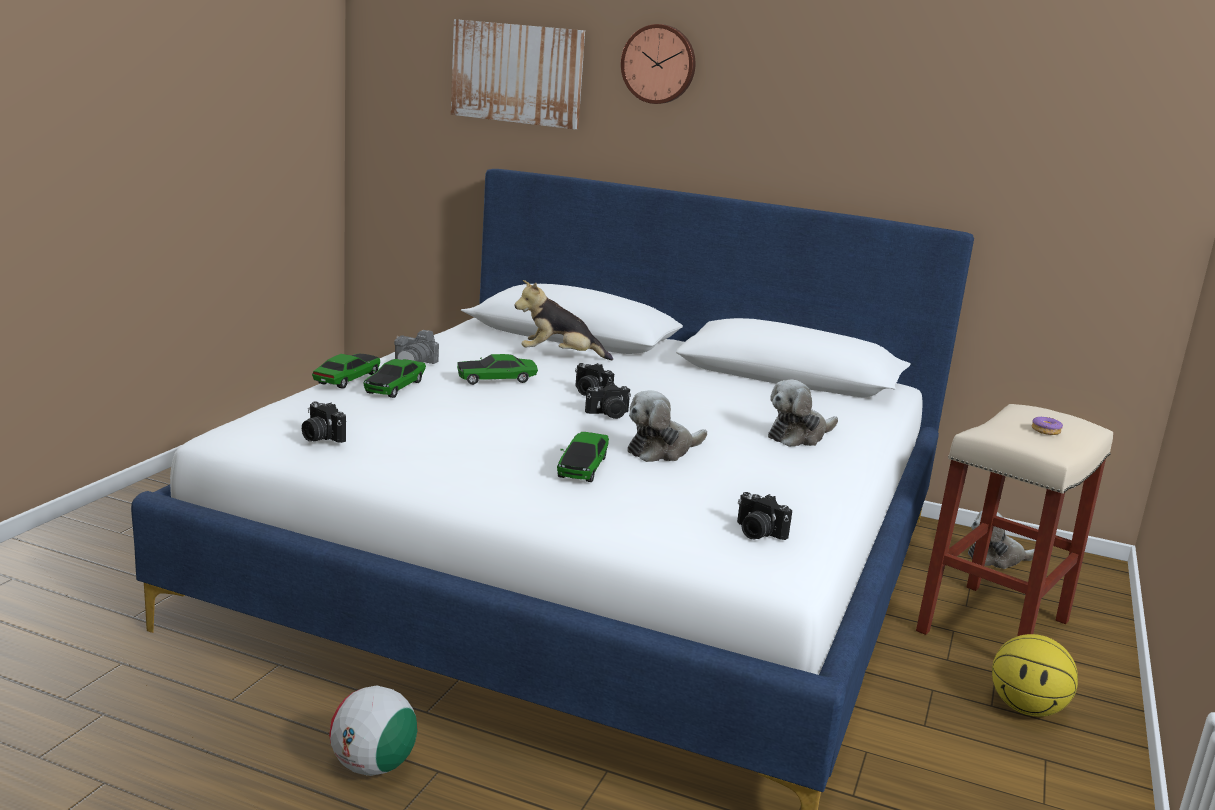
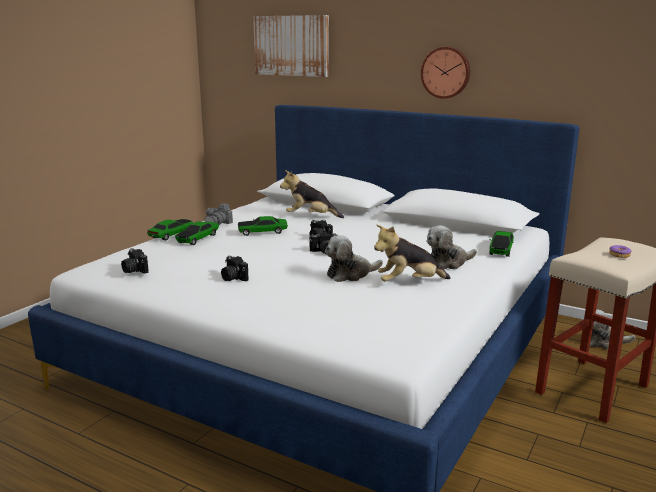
camera: 10 degrees right, 0 degrees up
(373, 766) = (148, 479): football -> none
(583, 467) = (293, 286): toy car -> toy car (501, 249)
(659, 64) = (373, 31): wall clock -> wall clock (446, 72)
(754, 466) = (409, 283): none -> plush toy
(757, 533) = (391, 328): camera -> camera (233, 278)
(1027, 709) = (605, 449): basketball -> none

